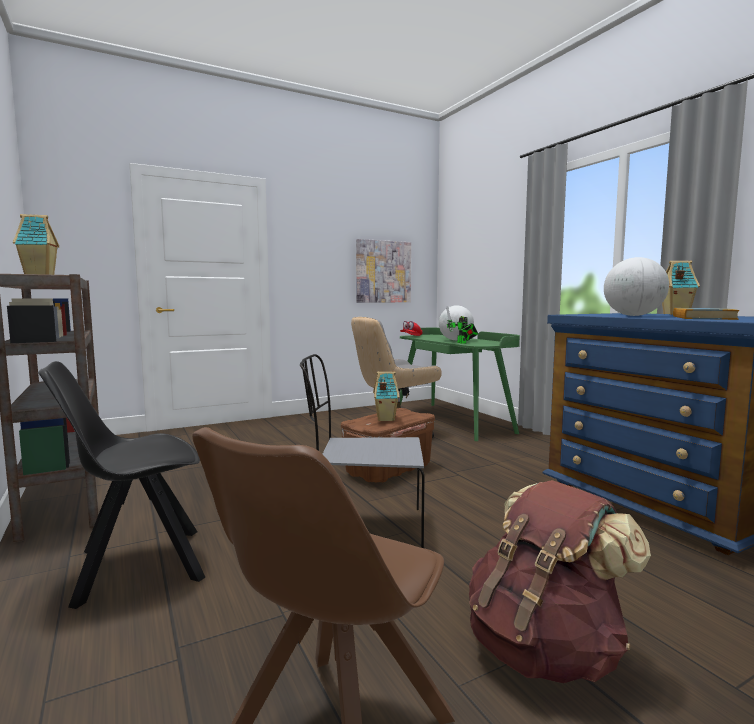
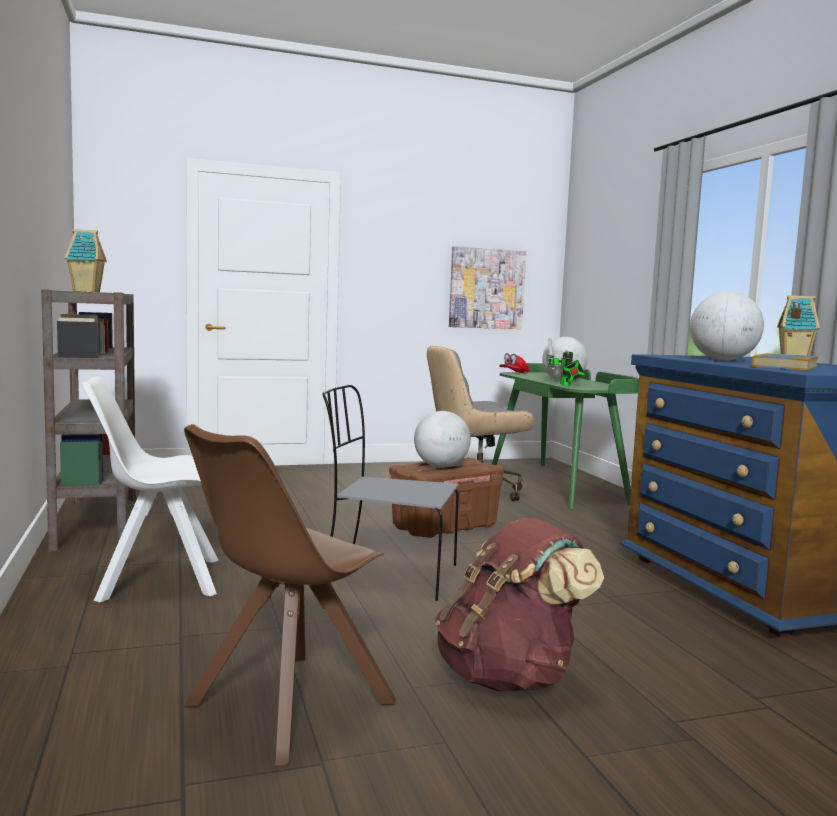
camera: 10 degrees right, 0 degrees up
(136, 566) = (156, 580): black chair -> white chair
(385, 419) = (441, 466): toy house -> globe

